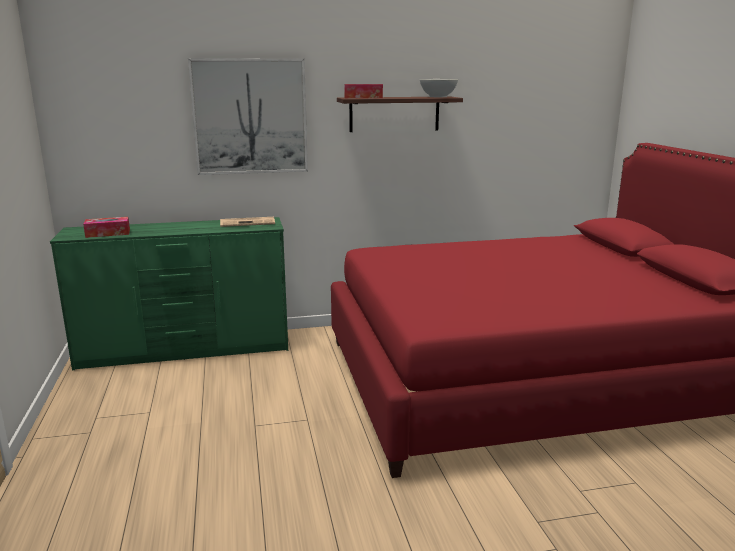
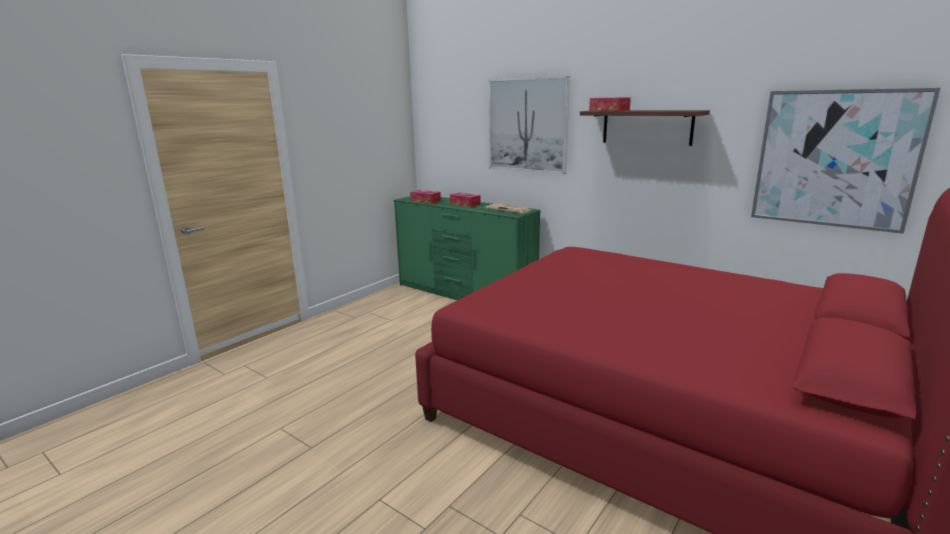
camera: 50 degrees right, 0 degrees up
(176, 227) = (465, 204): none -> tissue box
(438, 97) = (682, 110): white bowl -> none
(542, 134) = (835, 159): none -> picture

